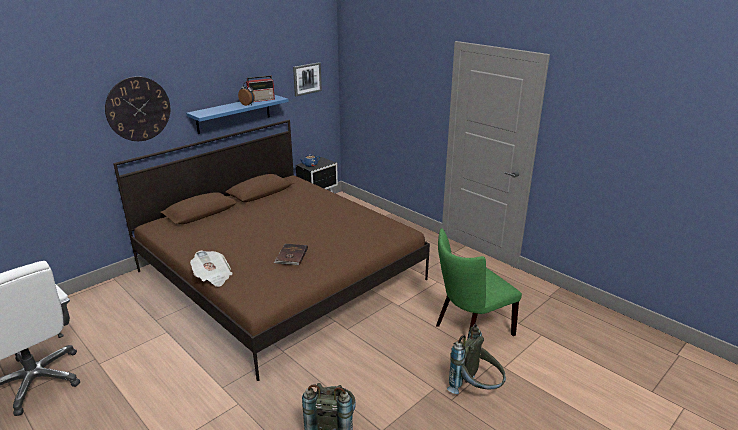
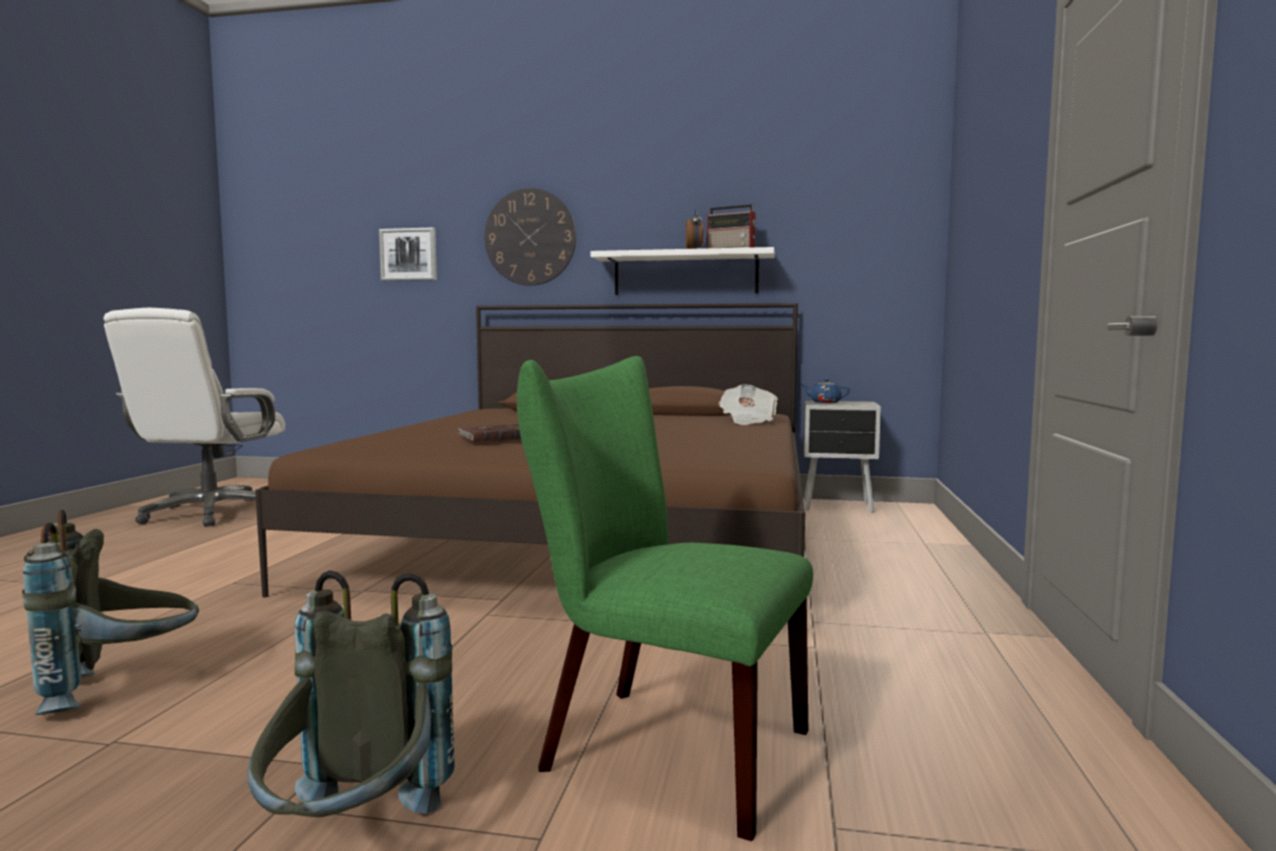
camera: 55 degrees right, 20 degrees down
(213, 277) = (382, 431): newspaper -> newspaper (747, 421)
(234, 114) = (685, 274): blue shelf -> white shelf
(307, 79) = (857, 233): picture -> picture (408, 254)

